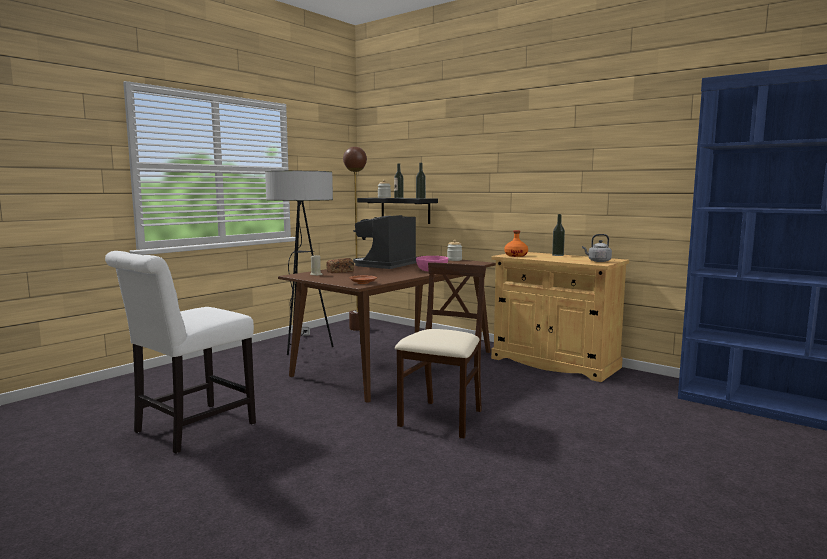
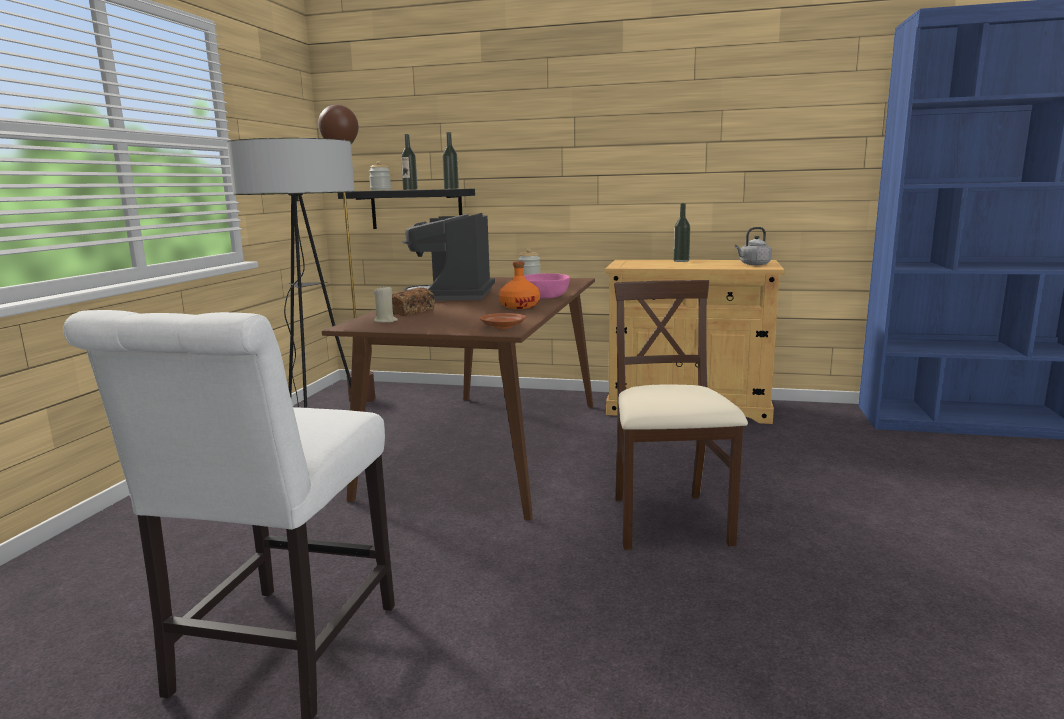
camera: 25 degrees left, 5 degrees up
(516, 255) = (634, 265): orange bottle -> orange bottle (519, 306)

